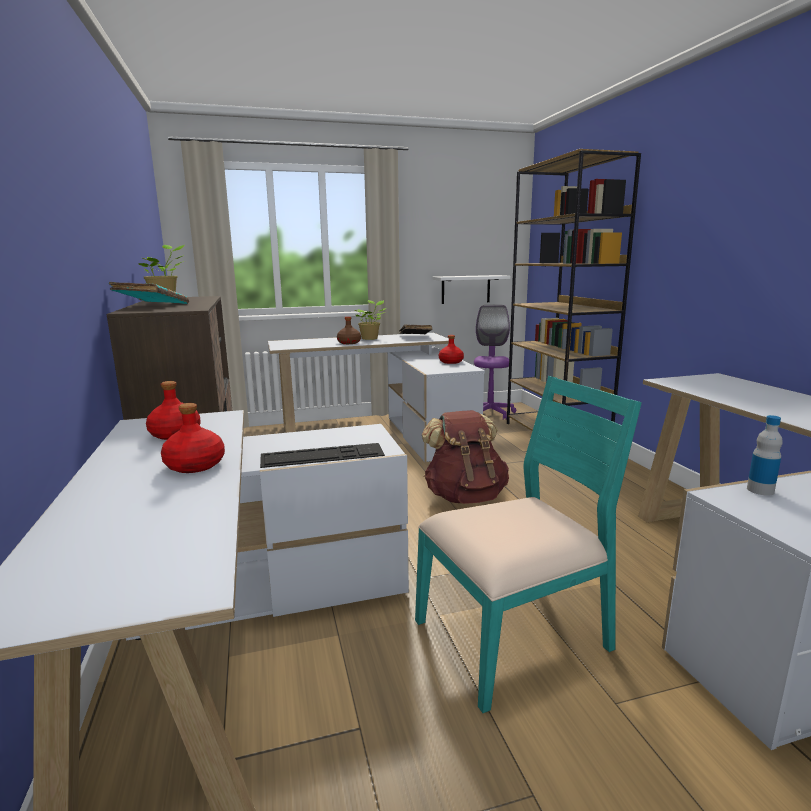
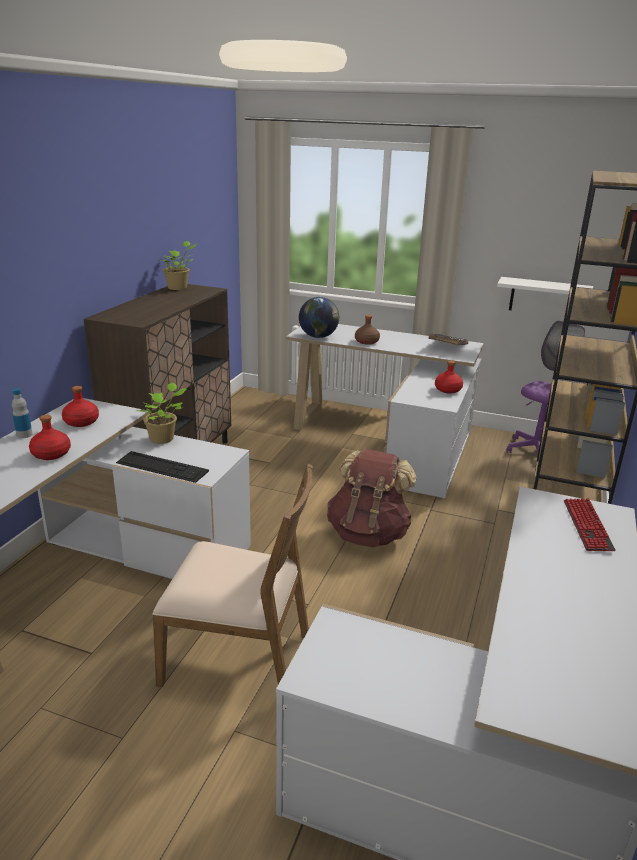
camera: 35 degrees right, 10 degrees up
(152, 306) = (134, 307): turquoise book -> none
(301, 346) = (318, 336): none -> globe
(370, 338) = (399, 339): potted plant -> potted plant (164, 439)
(514, 636) = (238, 656): turquoise chair -> brown chair
(725, 384) = (587, 526): none -> keyboard
(760, 490) = (374, 633): bottle -> bottle (24, 435)

